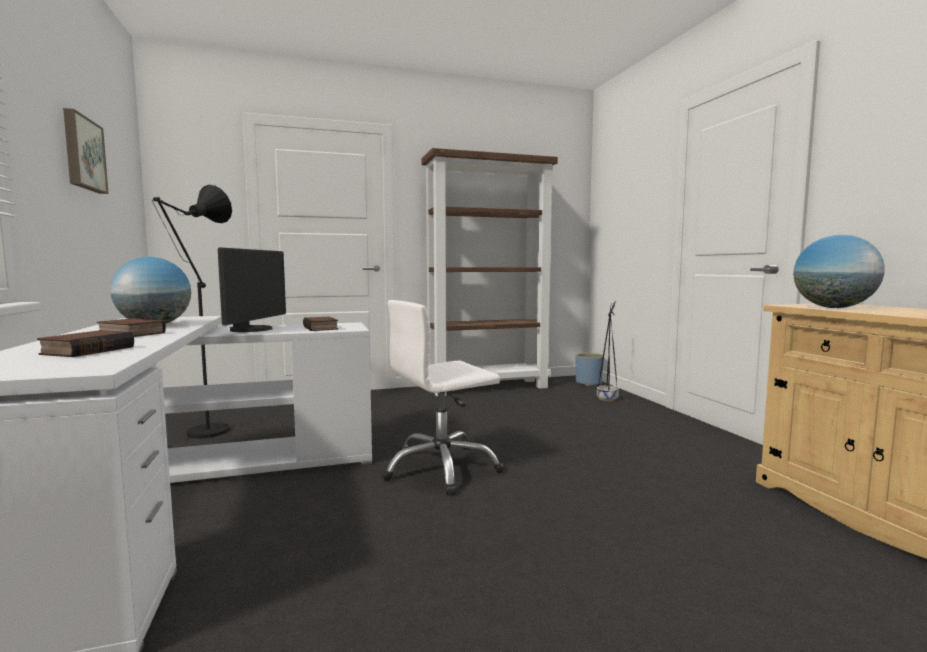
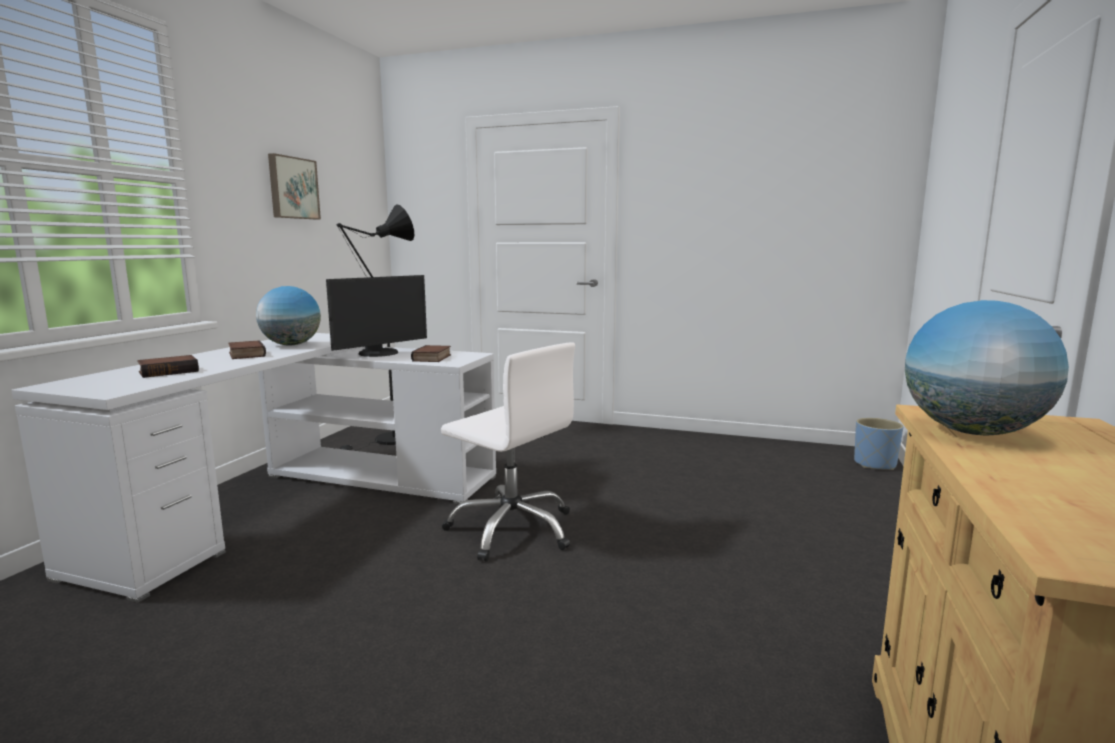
camera: 35 degrees right, 5 degrees up
(441, 468) = (512, 529): white office chair -> white office chair turned 150 degrees counterclockwise
(488, 387) = (718, 443): brown bookcase -> none
(607, 398) = (862, 494): black planter -> none

